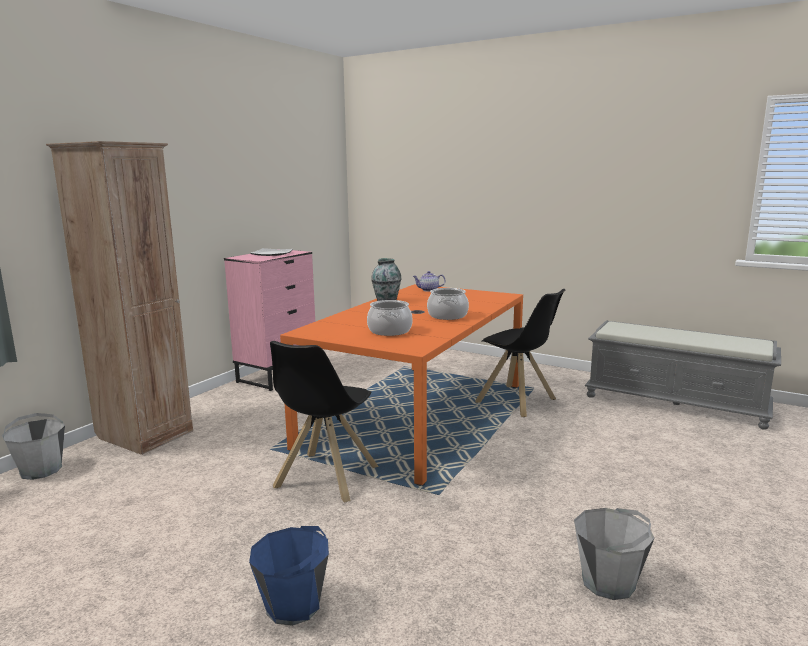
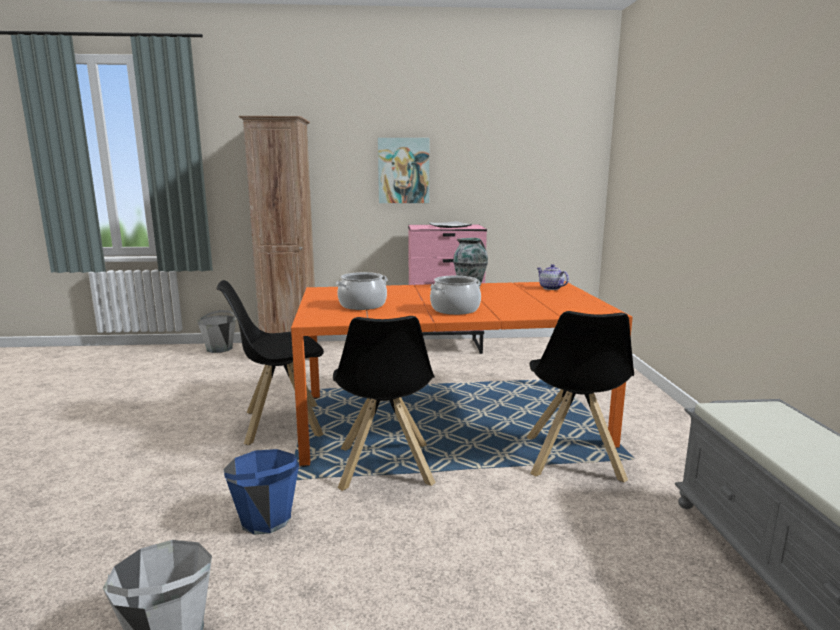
camera: 55 degrees right, 0 degrees up
(211, 200) = (403, 170): none -> picture
(293, 606) = (85, 475): blue bucket -> blue bucket (265, 519)
(461, 456) = (385, 467): none -> black chair

